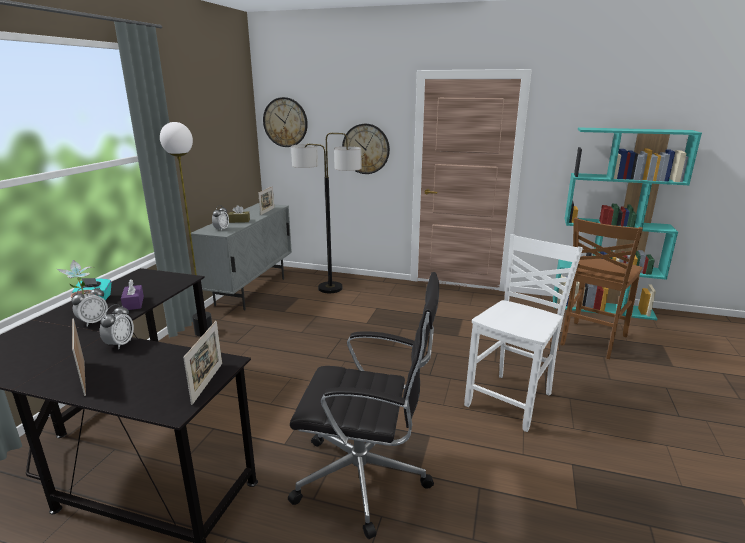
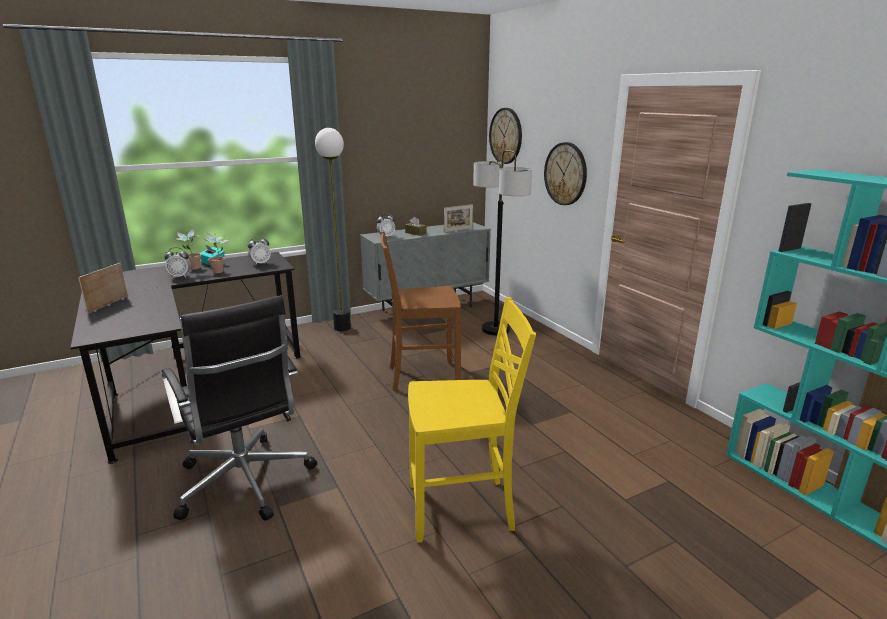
camera: 45 degrees right, 0 degrees up
(120, 344) = (158, 293): alarm clock -> alarm clock (260, 263)
(133, 303) = (220, 272): purple tissue box -> potted plant
(207, 383) = (132, 331): picture frame -> none
(511, 400) = (463, 508): white chair -> yellow chair
(591, 340) = (699, 515): brown chair -> brown chair (422, 376)

